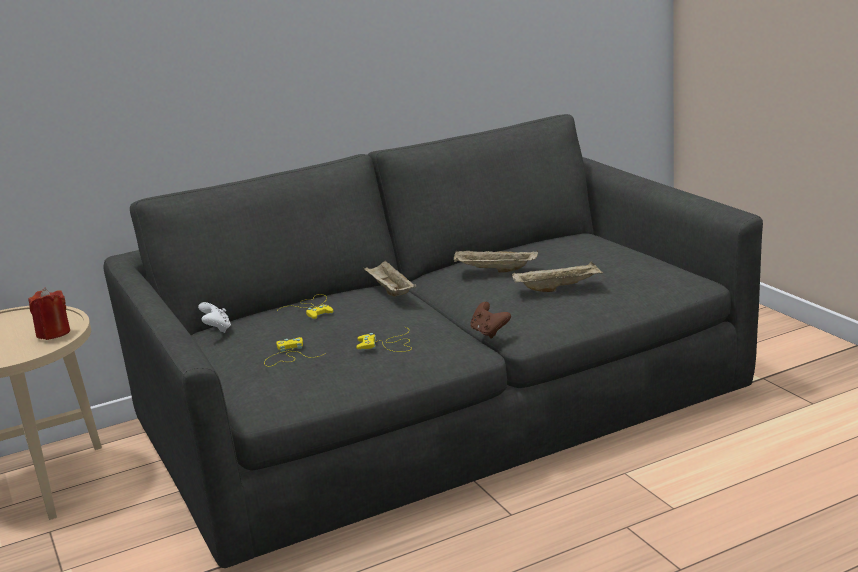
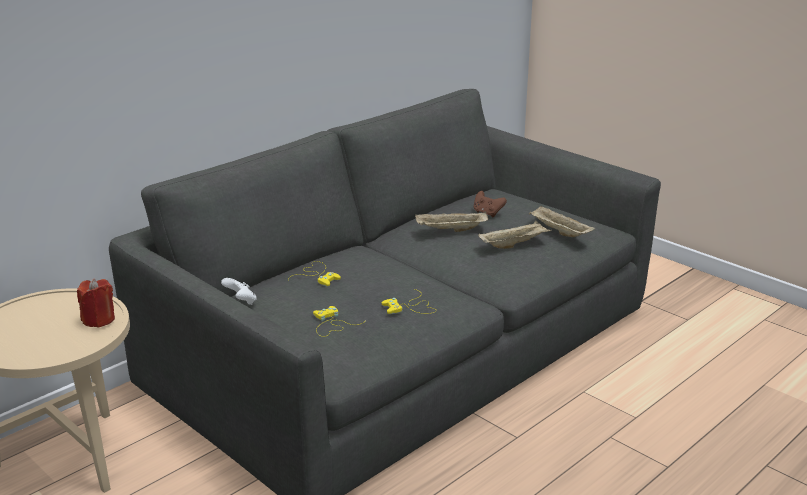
camera: 20 degrees left, 5 degrees up
(389, 290) = (370, 253): beige tray -> beige tray (559, 232)
(489, 332) = (479, 288): brown game controller -> brown game controller (487, 213)

